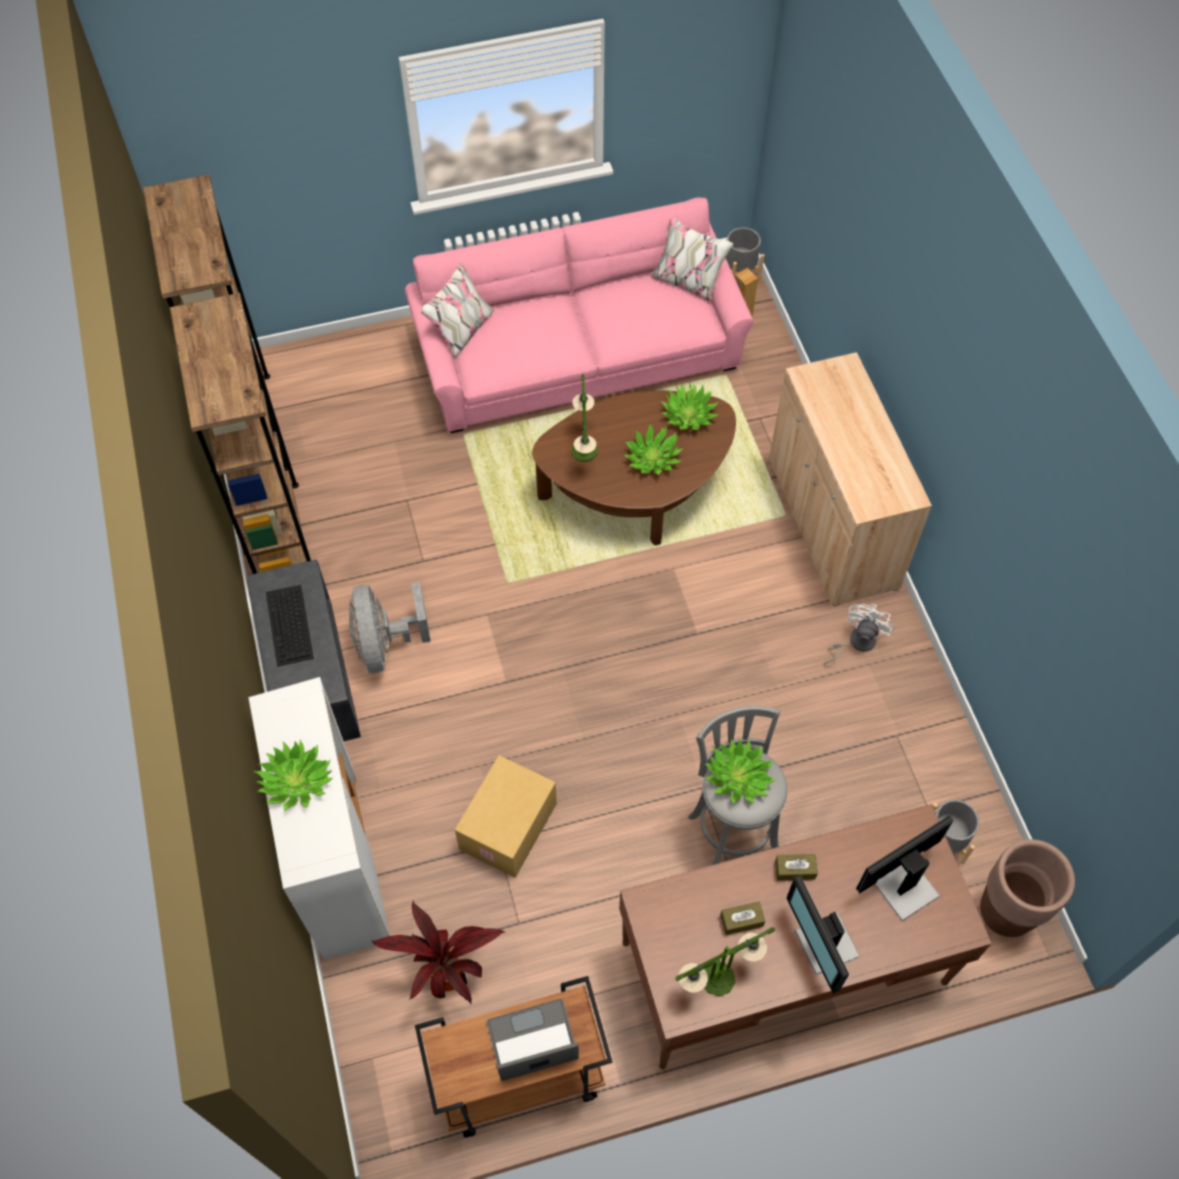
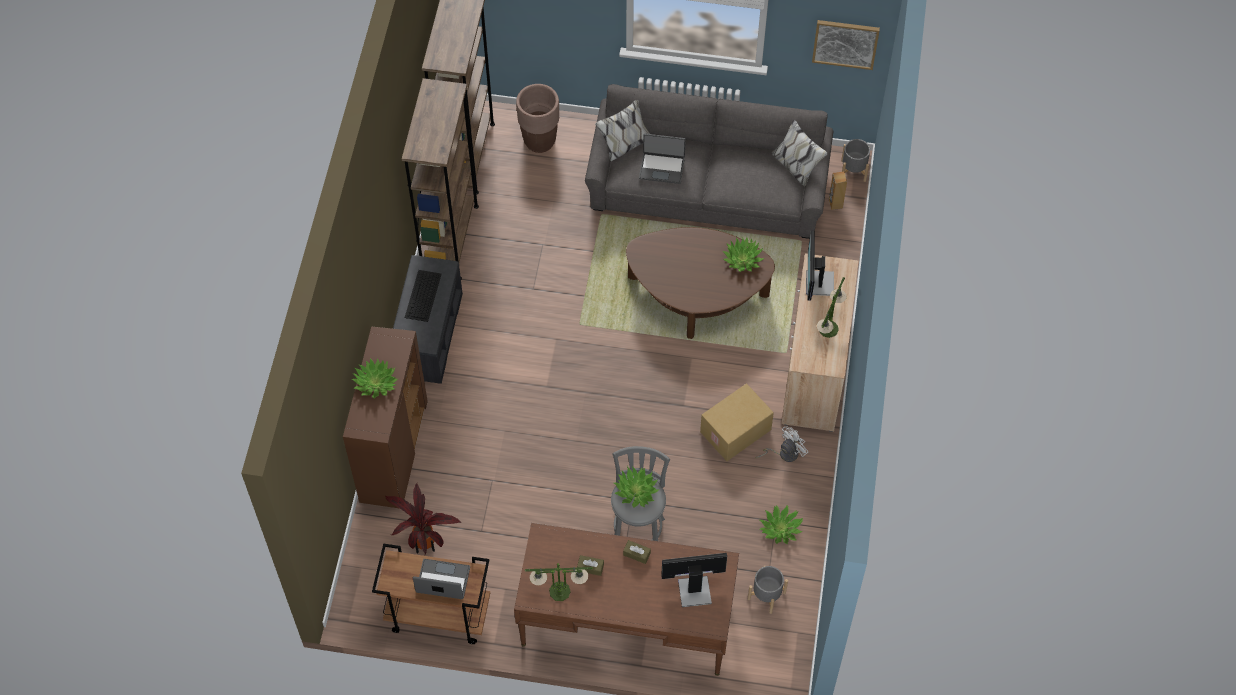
camera: 25 degrees right, 0 degrees up
(339, 862) = (393, 452): white cabinet -> brown cabinet
(385, 644) = (483, 333): grey fan -> none
(509, 827) = (503, 474): cardboard box -> cardboard box (736, 432)
(525, 341) = (662, 168): none -> laptop
(579, 354) = (708, 187): pink sofa -> grey sofa
(584, 450) = (661, 256): table lamp -> table lamp (828, 328)
(652, 458) = (703, 279): potted plant -> potted plant (780, 528)
(710, 87) = (845, 43): none -> picture
(824, 945) = (629, 600): monitor -> monitor (818, 284)
(1005, 912) = (779, 652): brown planter -> brown planter (540, 141)

